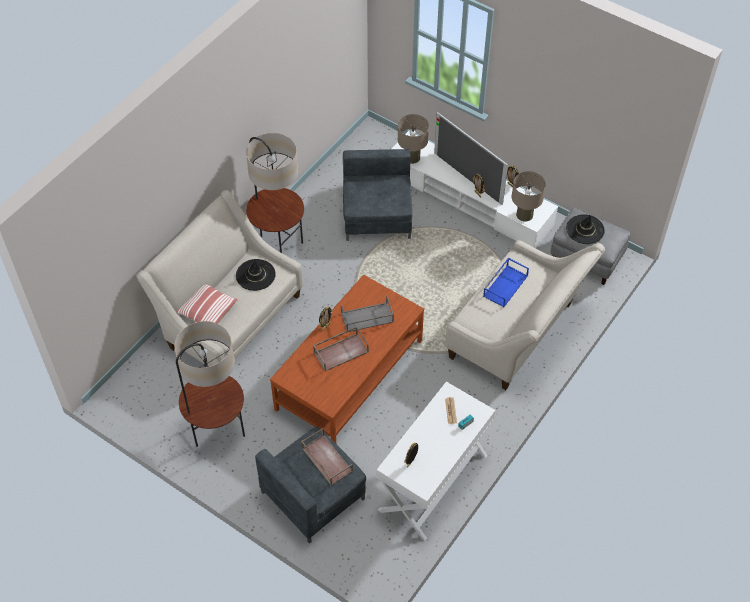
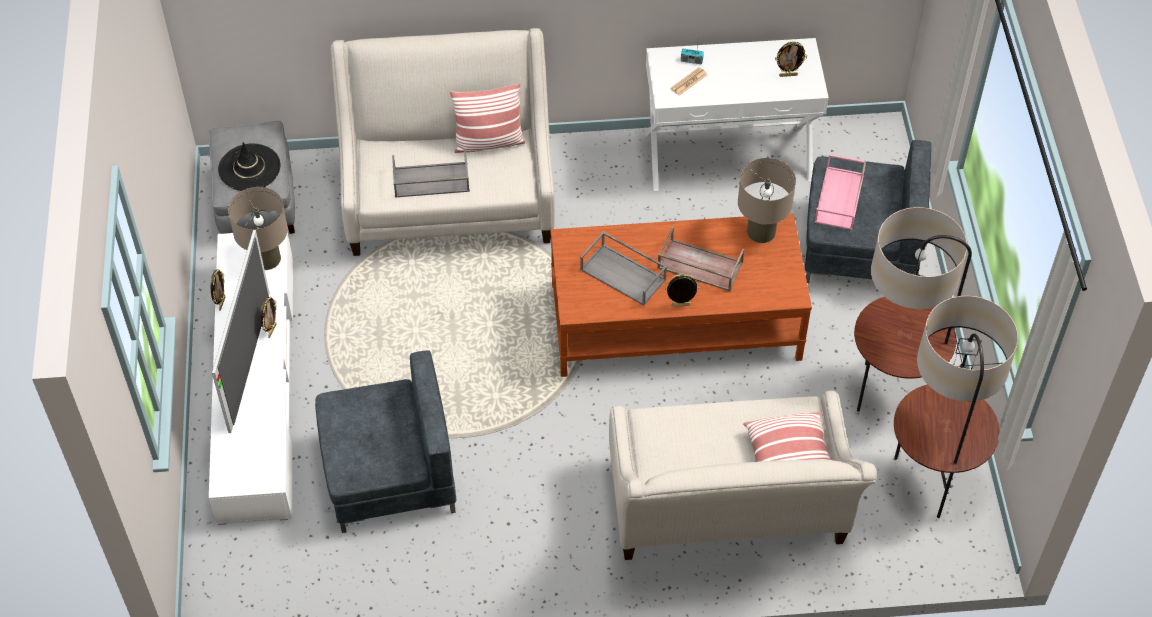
camera: 130 degrees left, 0 degrees up
(255, 275) = (678, 449): black hat -> none
(278, 246) = (553, 553): floor lamp -> floor lamp (930, 482)
(326, 459) = (840, 199): brown tray -> pink tray
(377, 216) = (388, 472): grey armchair -> grey armchair turned 150 degrees counterclockwise
(412, 157) = (264, 454): beige table lamp -> beige table lamp (761, 231)
(505, 285) = (430, 180): blue tray -> grey tray
(510, 325) = (488, 142): none -> pillow

